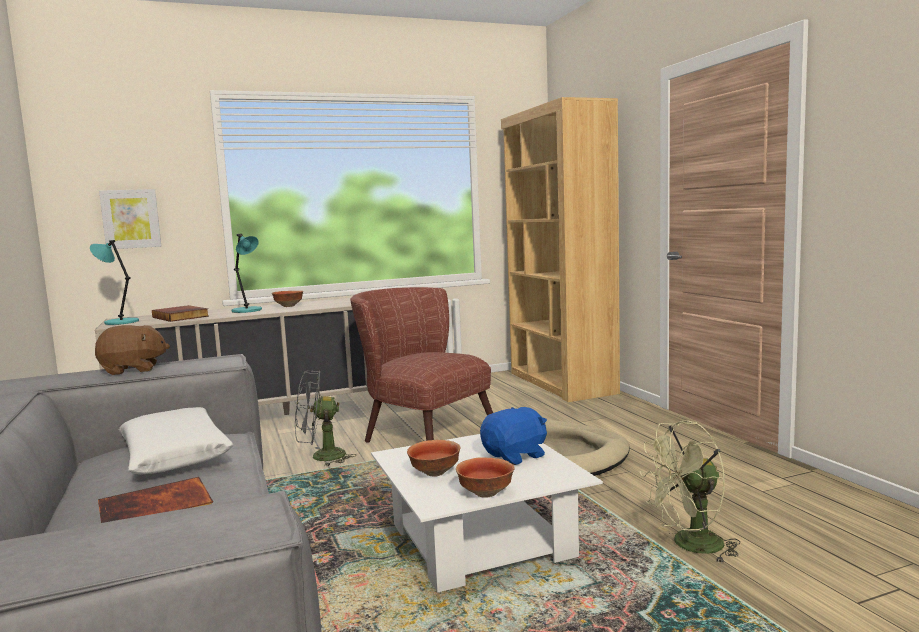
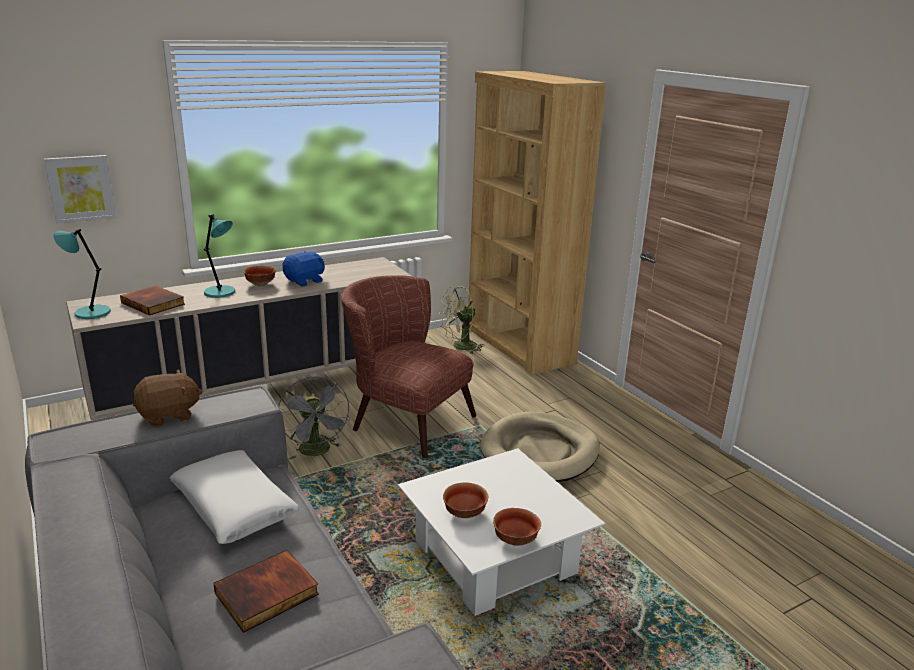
camera: 10 degrees left, 15 degrees up
(321, 457) = (317, 452): grey fan -> grey fan turned 90 degrees counterclockwise
(515, 456) = (526, 490): blue plush toy -> blue plush toy (305, 281)
(690, 546) = (661, 559): green fan -> green fan (460, 347)

